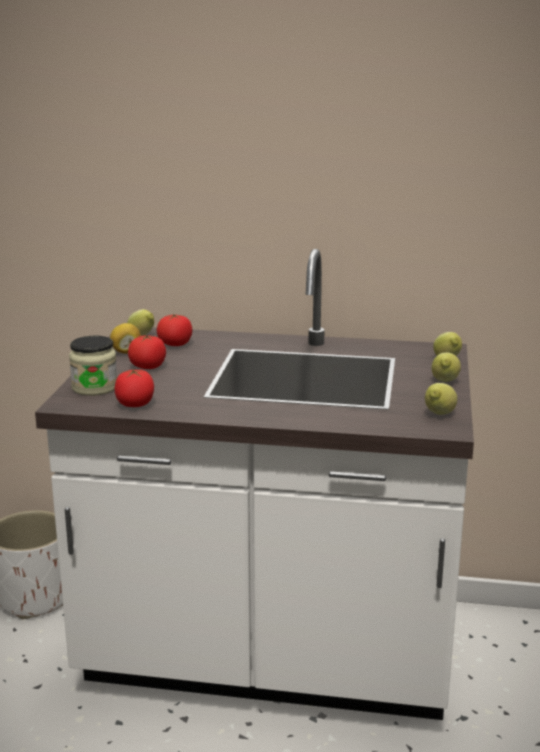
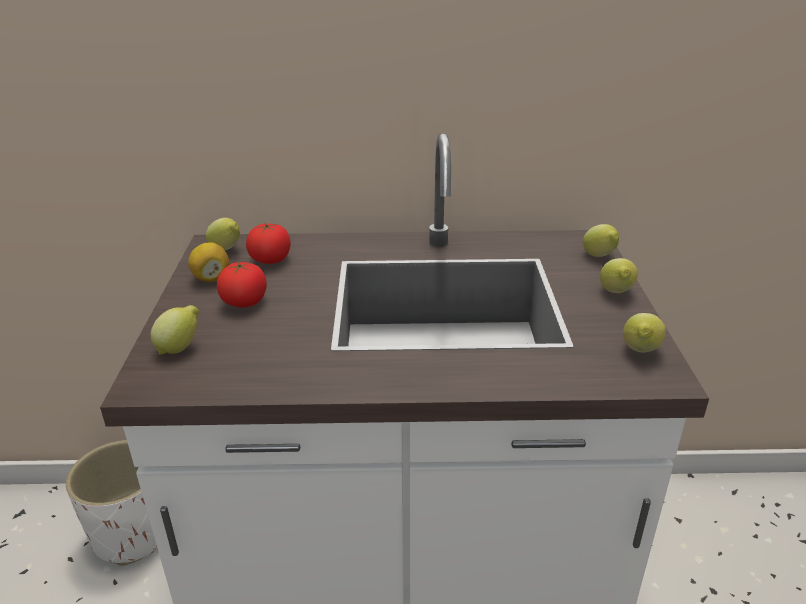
camera: 10 degrees left, 10 degrees up
(94, 387) = (180, 347): jar -> lemon
(135, 404) = (242, 375): tomato -> none

